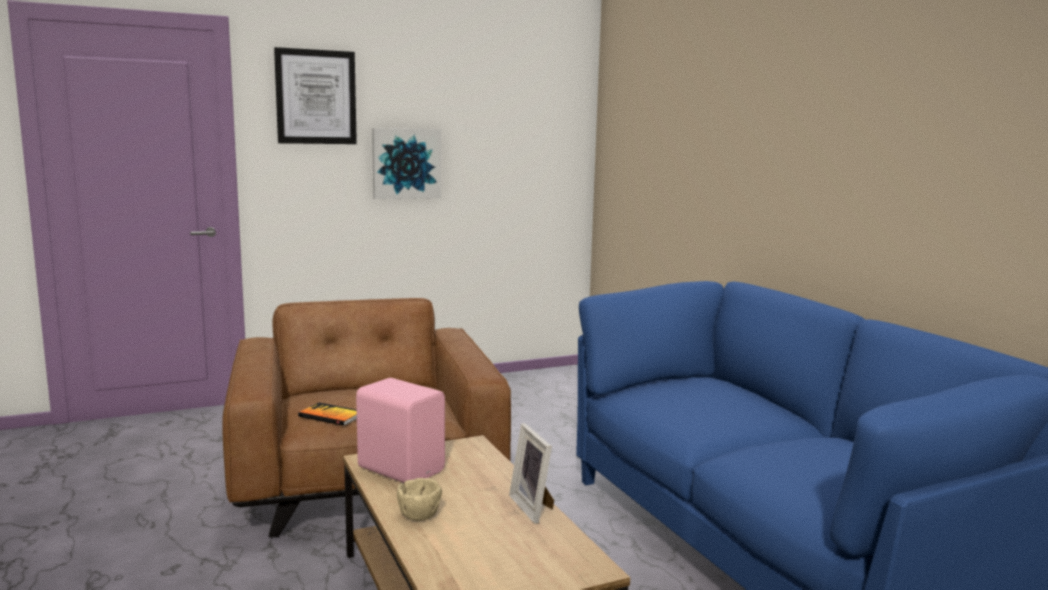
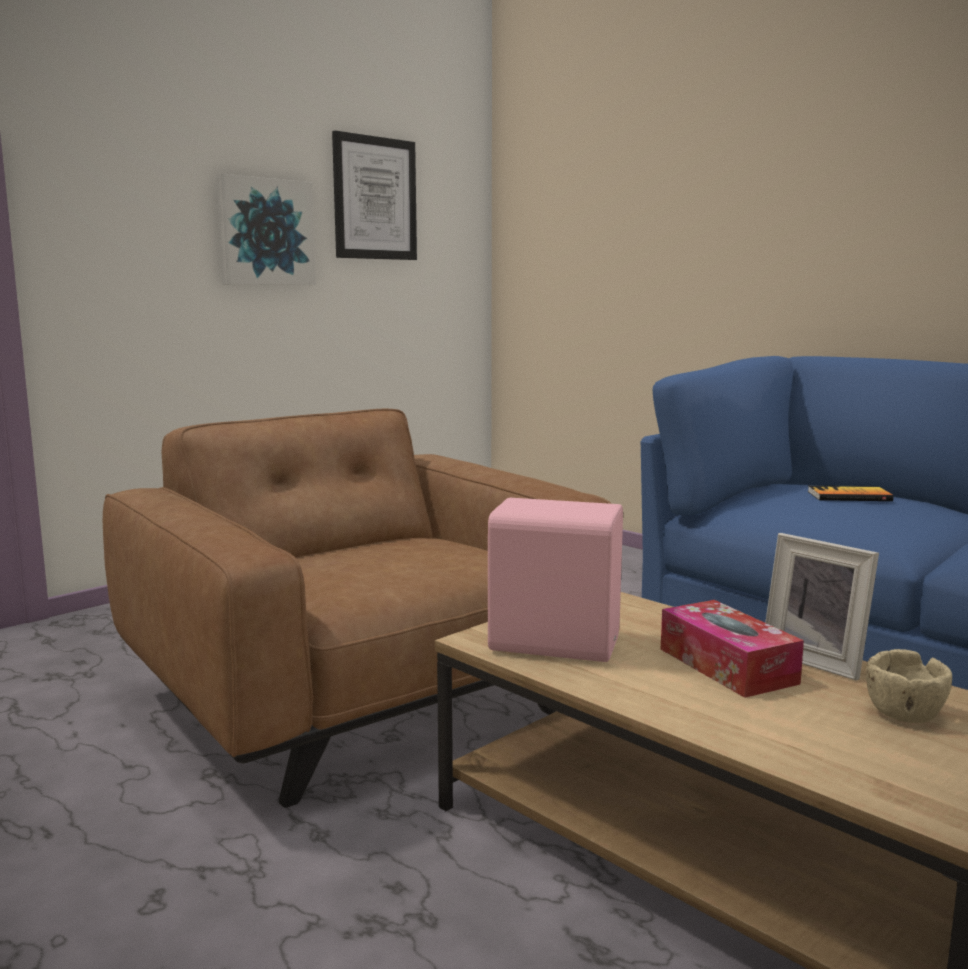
camera: 20 degrees left, 0 degrees up
(316, 97) = (131, 118): picture -> picture (375, 198)
(330, 416) = (360, 586): book -> book (849, 496)
(418, 515) = (681, 700): beige bowl -> beige bowl (904, 714)
(476, 500) = (727, 666): none -> tissue box

